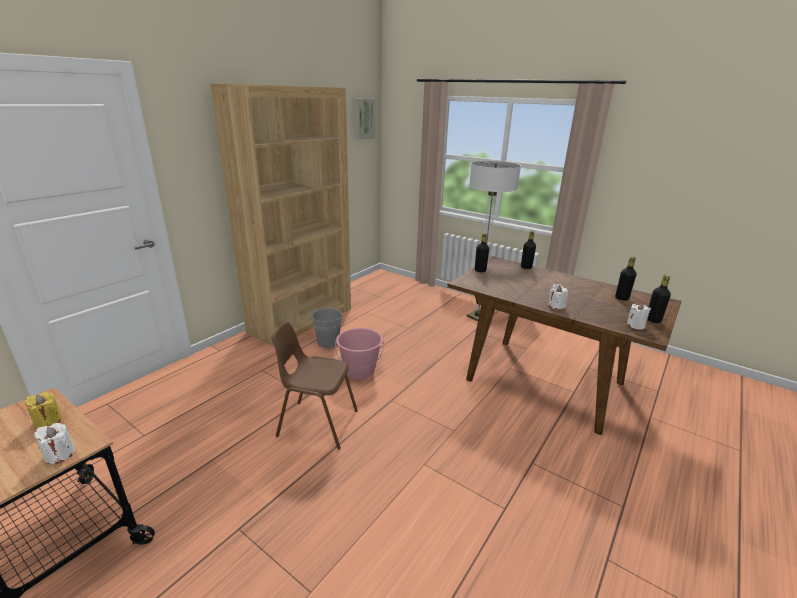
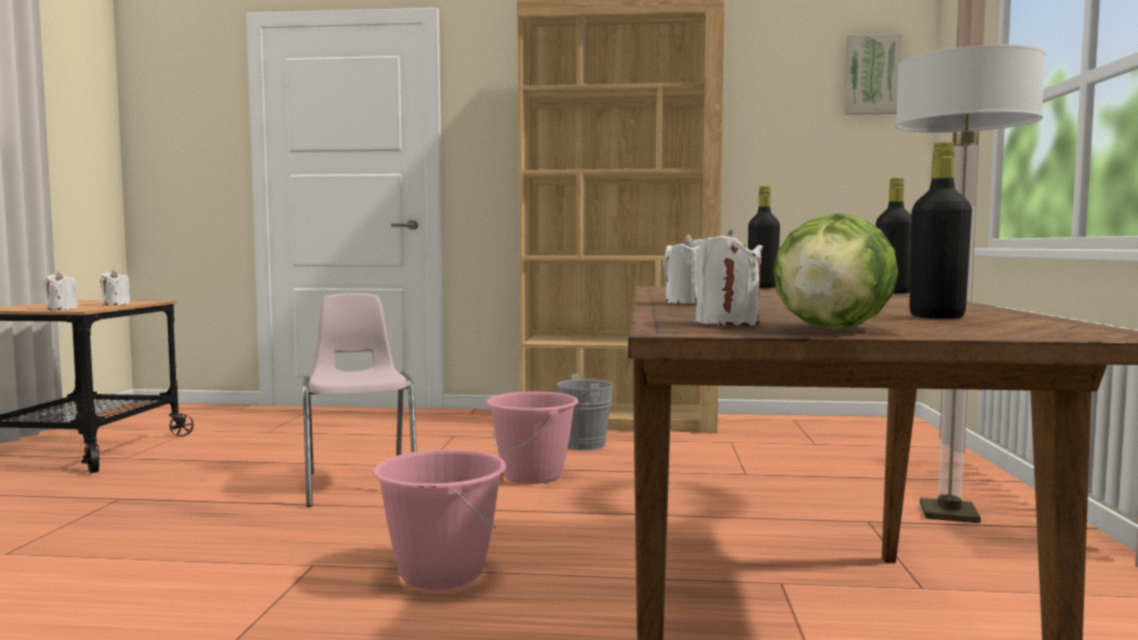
camera: 60 degrees right, 20 degrees down
(48, 421) = (115, 304): yellow candle -> white candle
(317, 423) = (360, 484): brown chair -> pink chair
(458, 431) = (441, 573): none -> pink bucket
(653, 320) = (833, 329): black bottle -> lettuce

